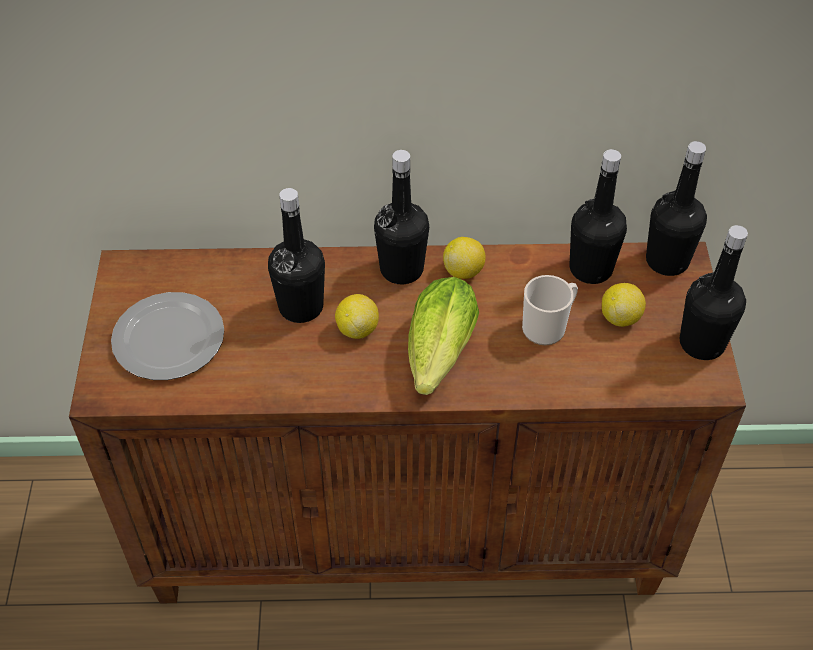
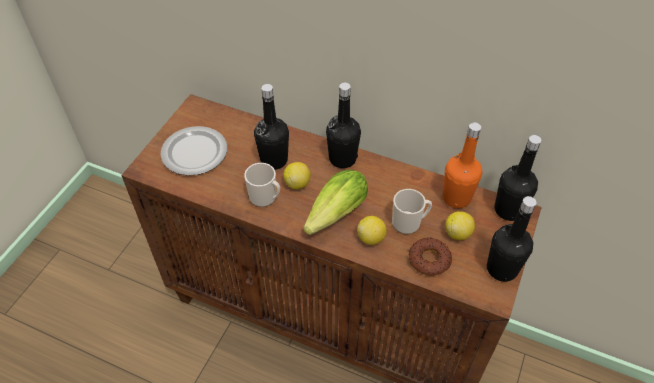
camera: 25 degrees right, 0 degrees up
(322, 367) = (265, 198): none -> mug
(463, 271) = (378, 172): lemon -> lemon (371, 238)
(590, 269) = (456, 198): black bottle -> orange bottle
(603, 367) = (429, 259): none -> donut

